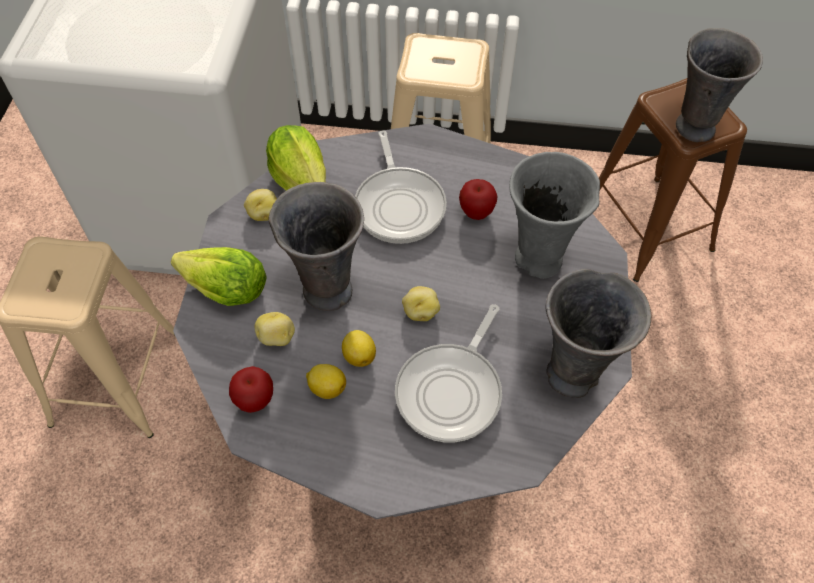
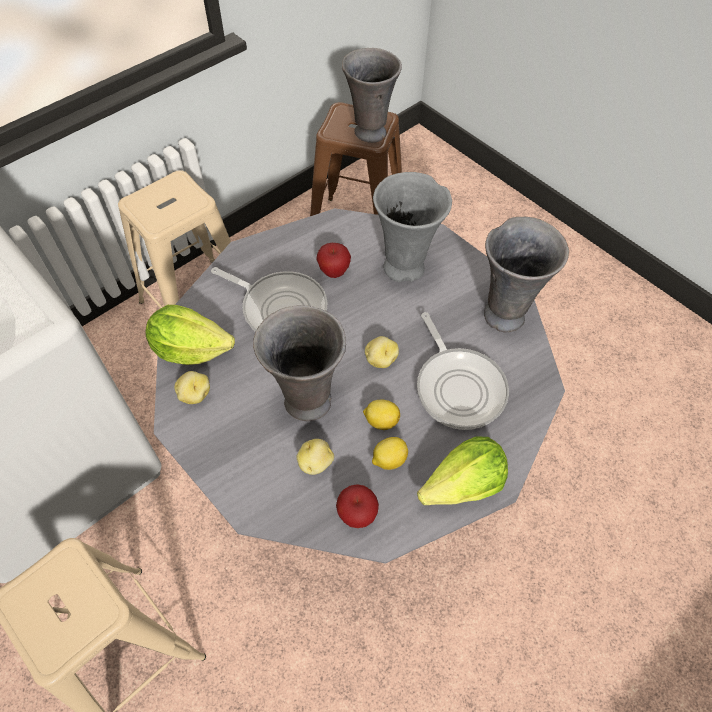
camera: 50 degrees left, 0 degrees up
(225, 289) = (237, 468): lettuce -> lettuce (463, 485)

